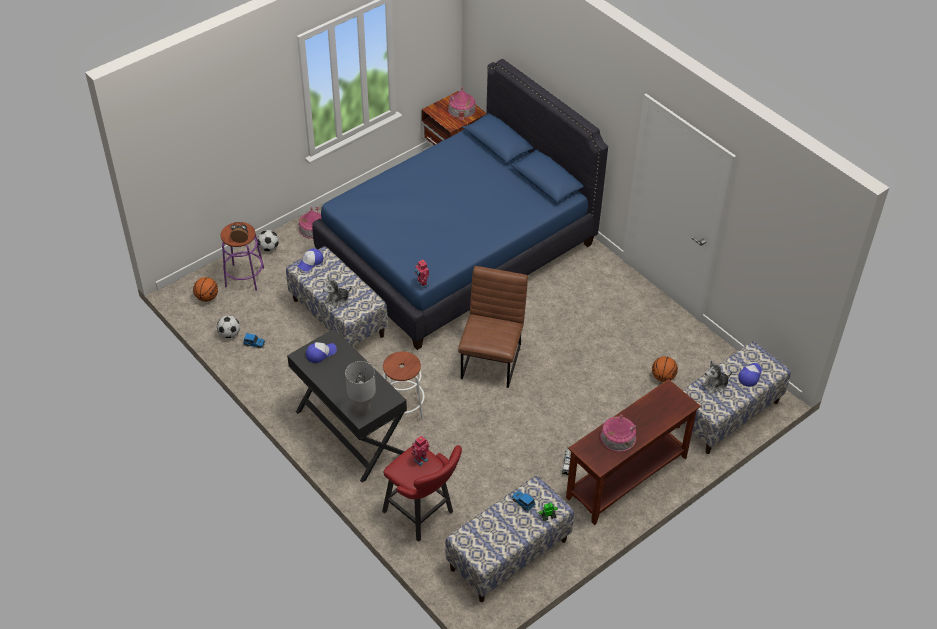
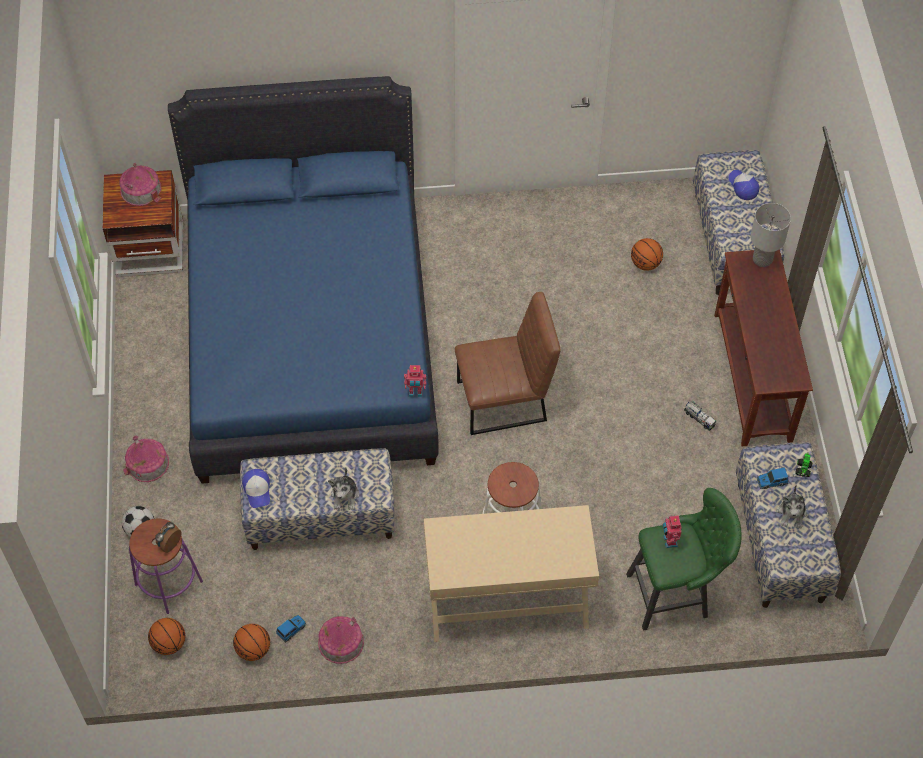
camera: 55 degrees left, 10 degrees up
(229, 334) = (253, 649): football -> basketball
(320, 353) = (454, 553): cap -> none
(349, 432) = (507, 601): black desk -> beige desk
(362, 410) = (574, 557): grey table lamp -> grey table lamp (762, 261)
(423, 516) = (677, 593): red stool -> green stool
(492, 359) = (504, 401): brown chair -> brown chair turned 120 degrees clockwise
(618, 437) = (772, 342): toy house -> toy house (341, 642)
(715, 385) = (734, 222): plush toy -> plush toy (792, 513)

